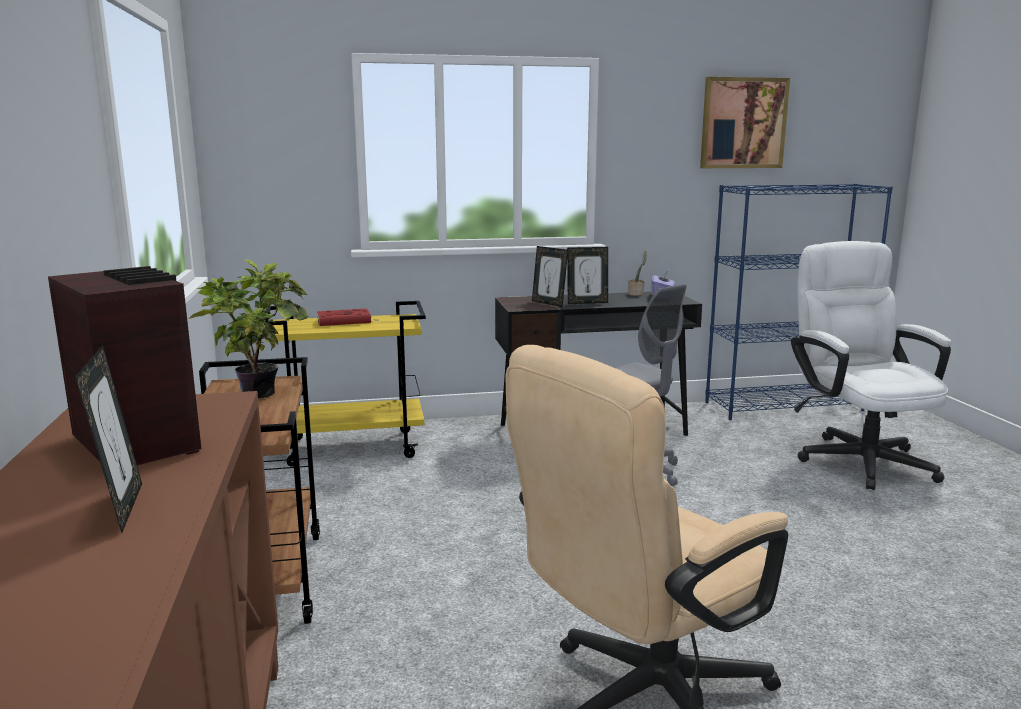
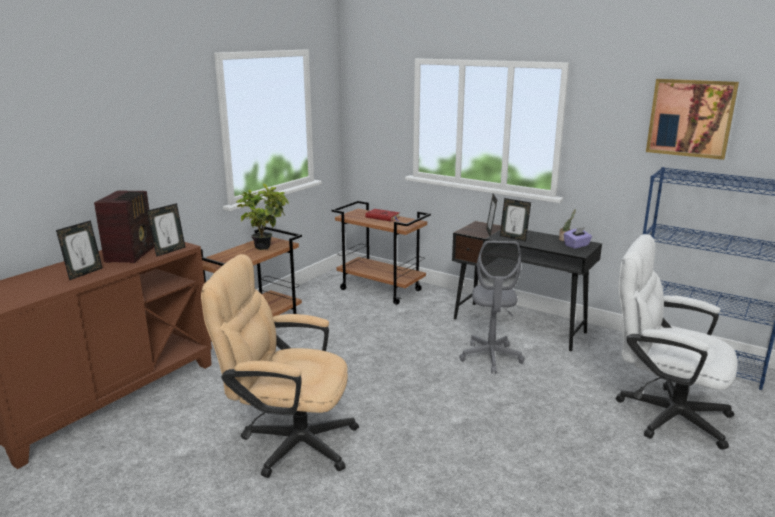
camera: 45 degrees right, 5 degrees up
(217, 413) = (169, 251): none -> picture frame
(353, 447) = (381, 290): yellow cart -> brown cart
(857, 457) = (662, 413): white office chair -> white office chair turned 90 degrees counterclockwise

